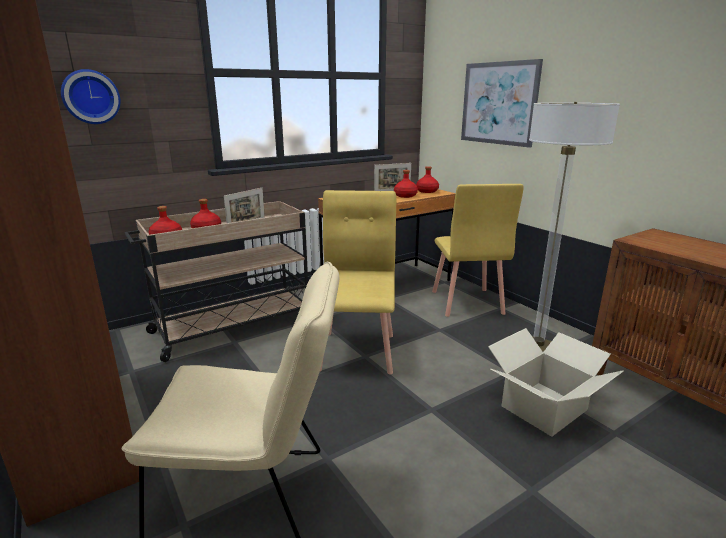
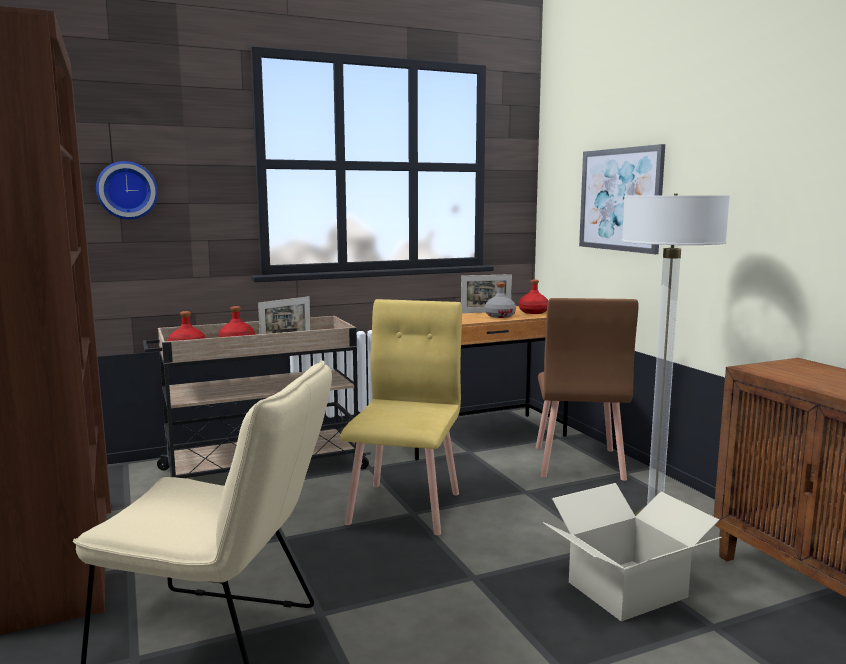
camera: 10 degrees right, 10 degrees down
(405, 196) = (500, 316): red bottle -> grey bottle
(466, 302) = (577, 463): yellow chair -> brown chair

